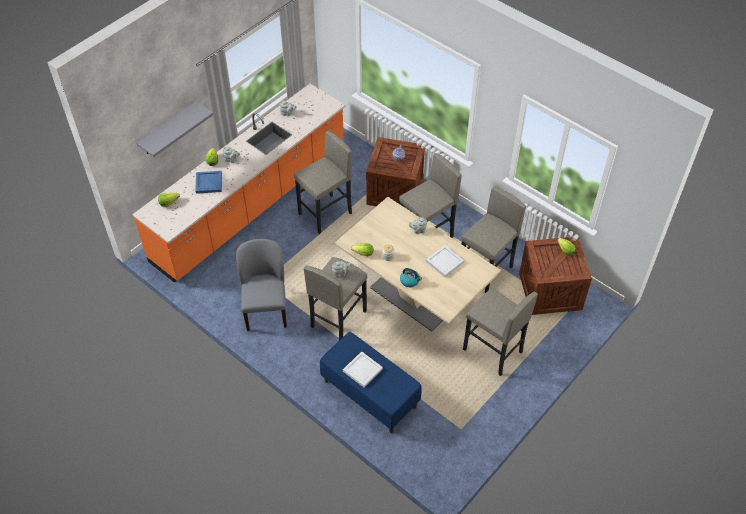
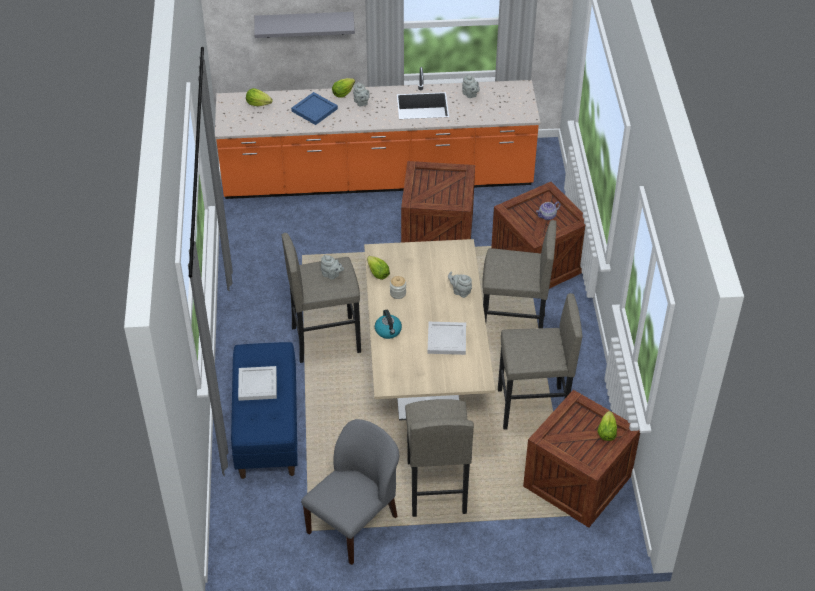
camera: 45 degrees right, 5 degrees down
(266, 308) = (273, 280): grey chair -> grey chair (354, 523)
(325, 214) = (438, 236): grey stool -> crate

